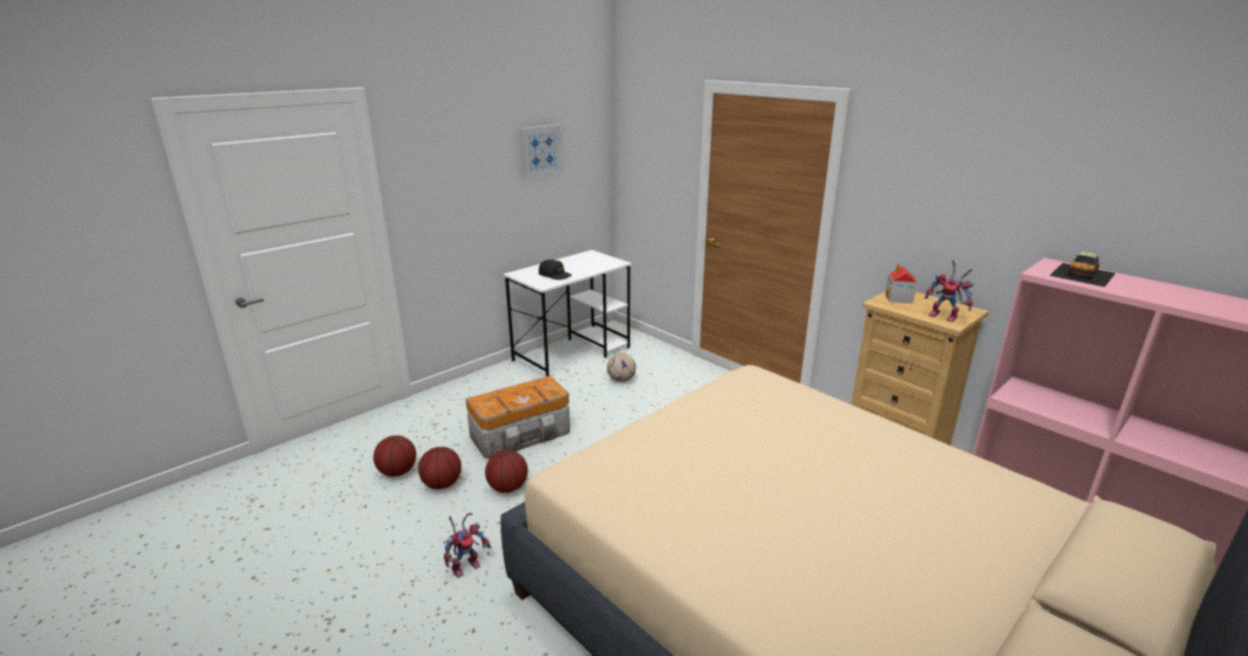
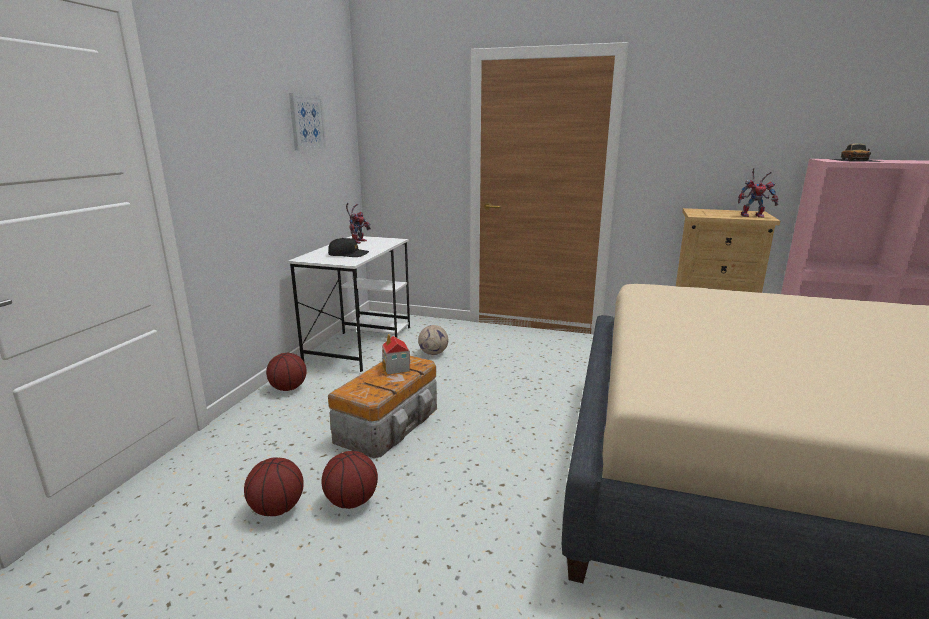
camera: 30 degrees left, 5 degrees down
(467, 565) = (480, 575): toy robot -> toy robot (358, 241)
(507, 488) = (432, 477): basketball -> basketball (288, 388)
(899, 298) = (703, 212): toy house -> toy house (396, 368)

